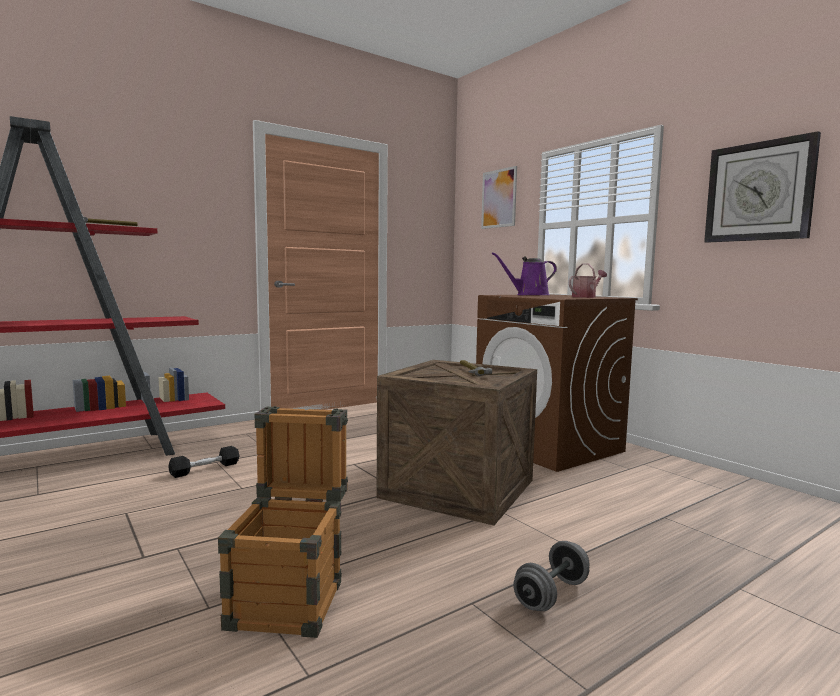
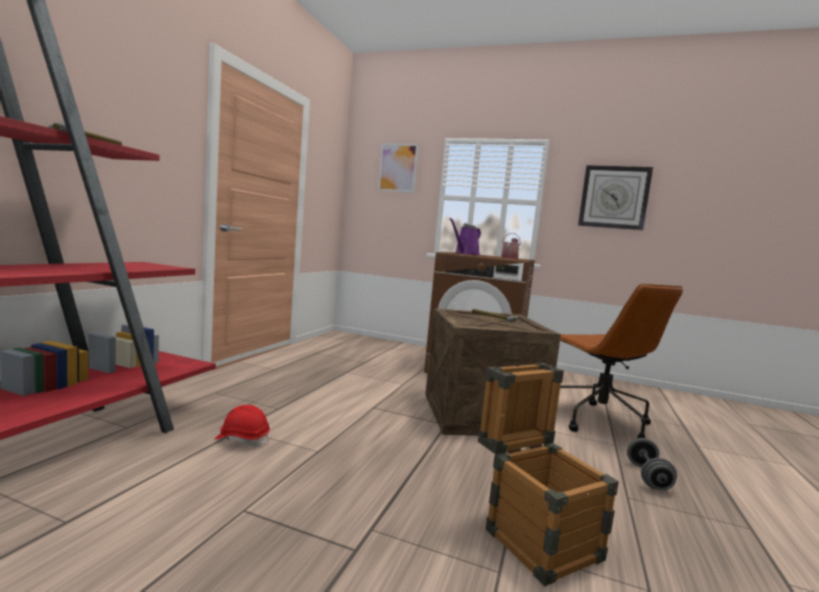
camera: 35 degrees left, 0 degrees up
(205, 469) = (242, 439): black dumbbell -> red hard hat
(617, 525) = (598, 421): none -> brown office chair

